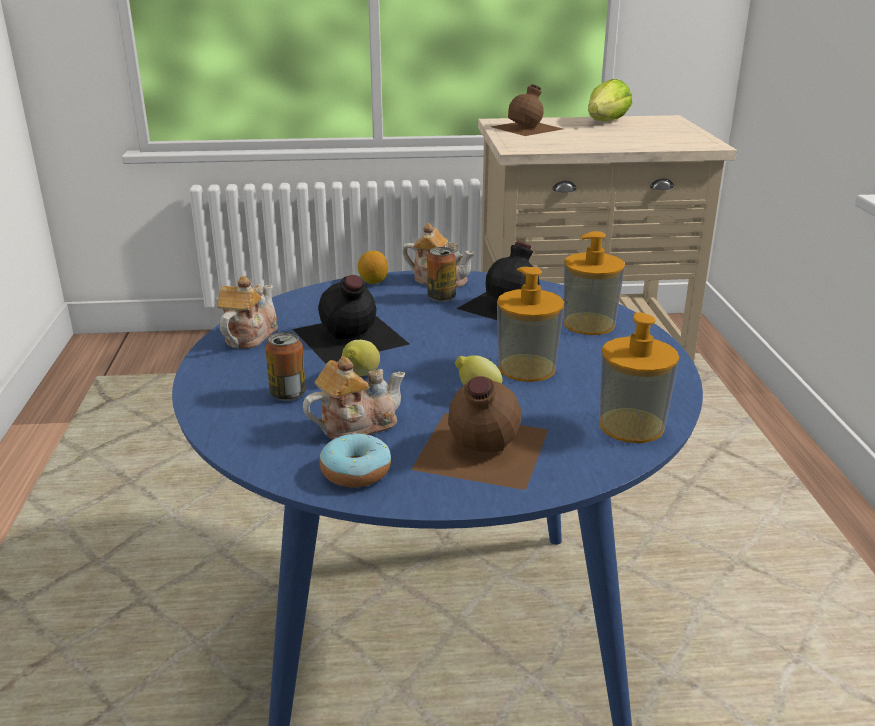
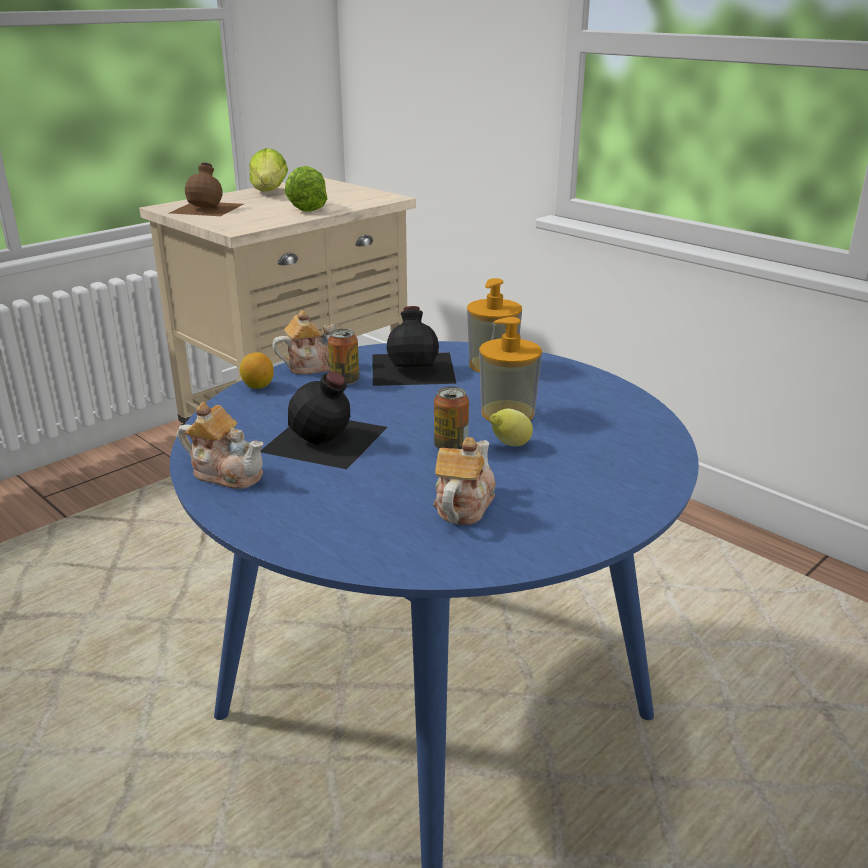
camera: 40 degrees left, 0 degrees up
(249, 336) = (227, 473): teapot -> teapot turned 135 degrees clockwise
(288, 394) = (361, 506): can -> can (451, 446)
(356, 472) = (527, 539): donut -> none
(360, 376) = (395, 467): lemon -> none
(479, 449) = (580, 483): brown bottle -> none
(609, 141) = (305, 207): none -> lettuce
(631, 425) = (640, 426): soap dispenser -> none

